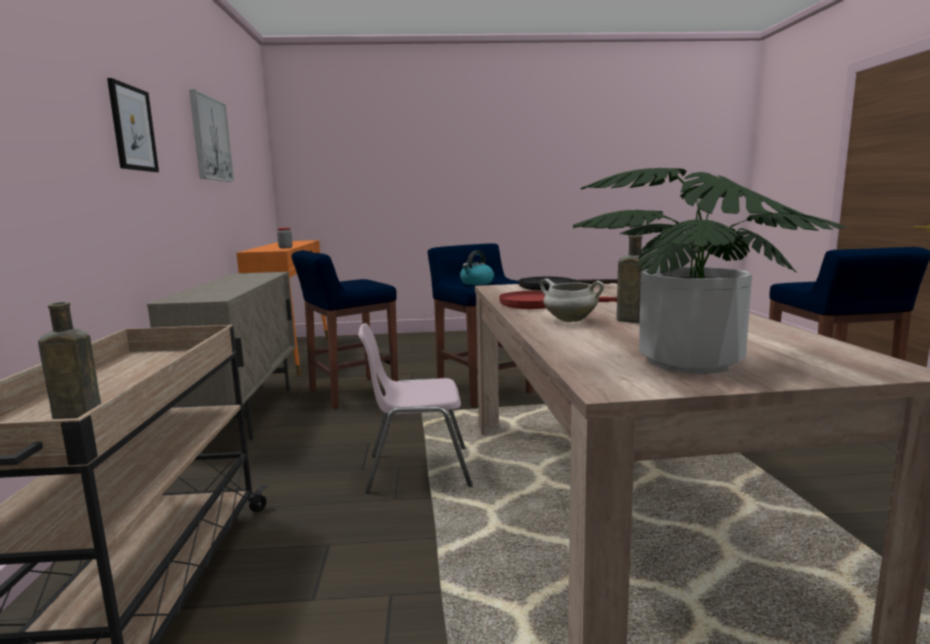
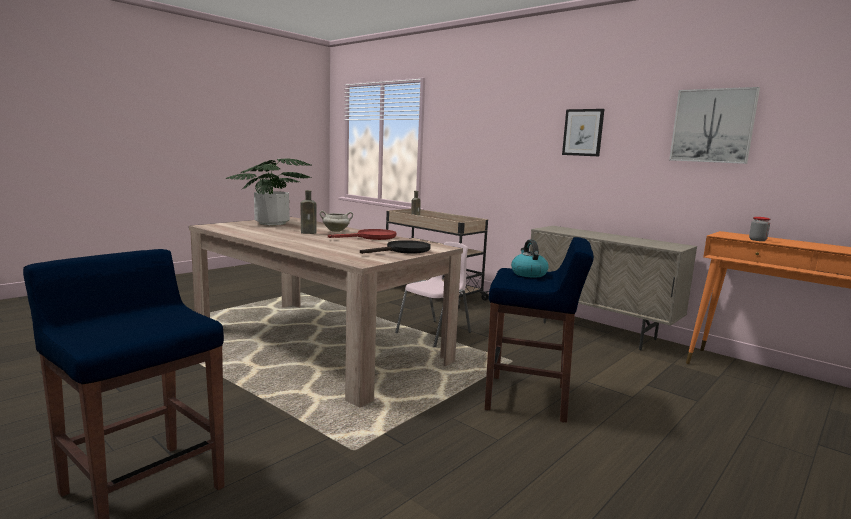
camera: 135 degrees right, 0 degrees up
(351, 393) = (602, 361): blue stool -> none

